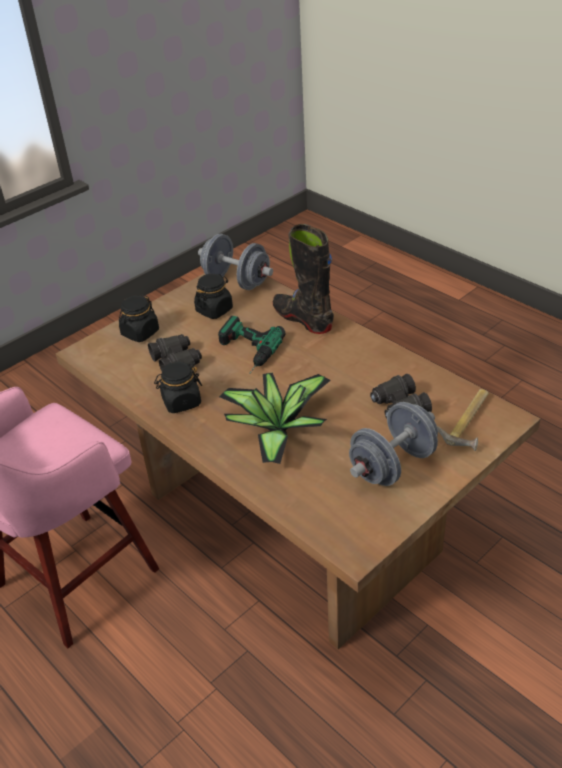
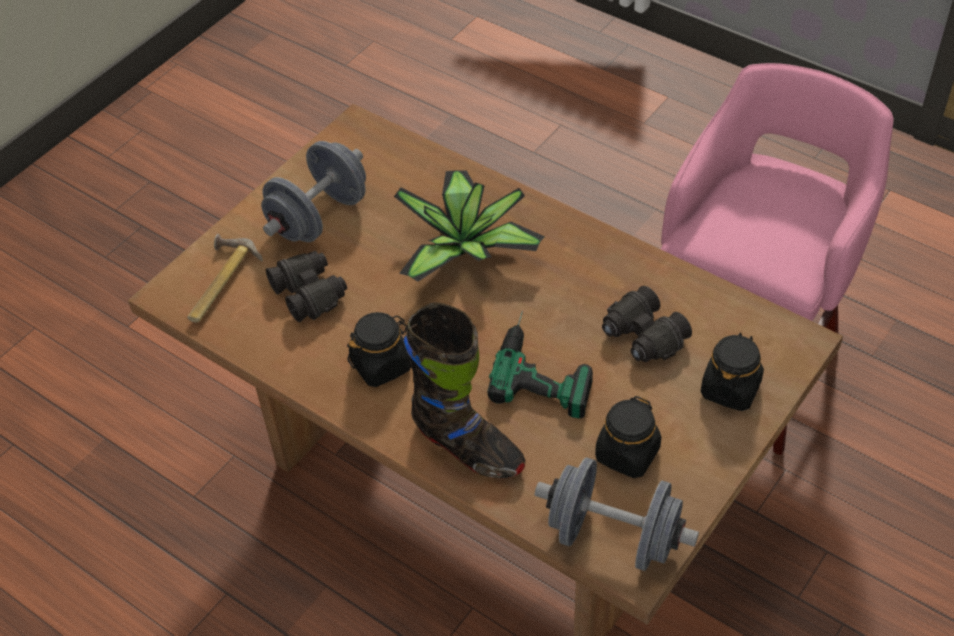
camera: 170 degrees right, 10 degrees up
(181, 402) = (606, 272): black jar -> black jar (381, 365)

